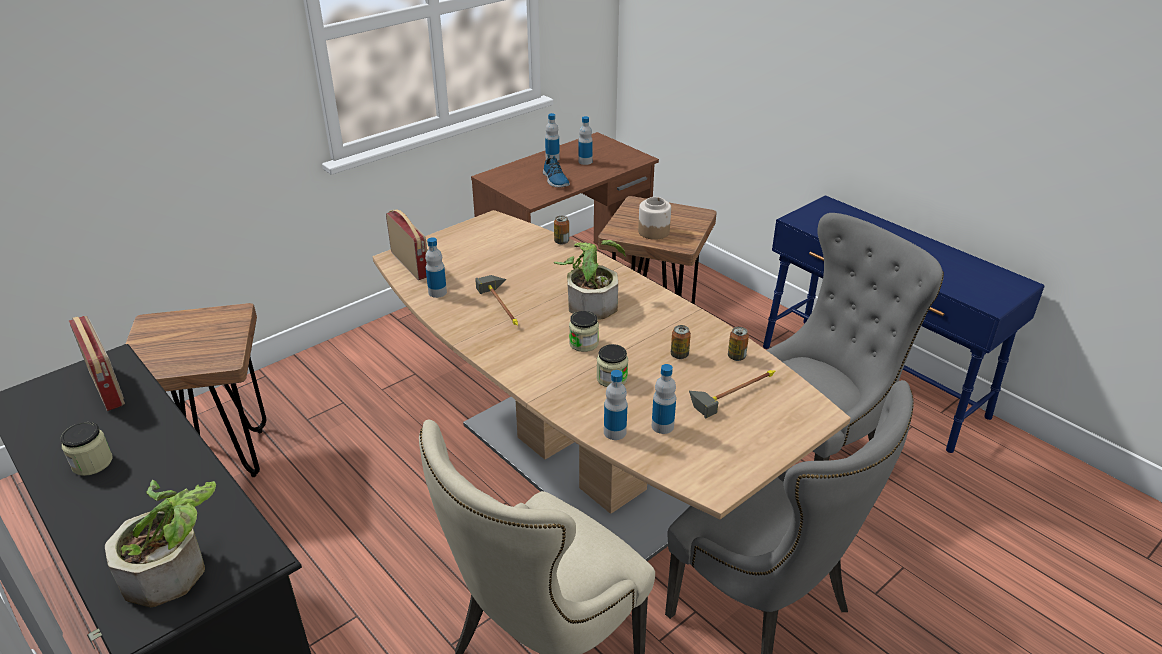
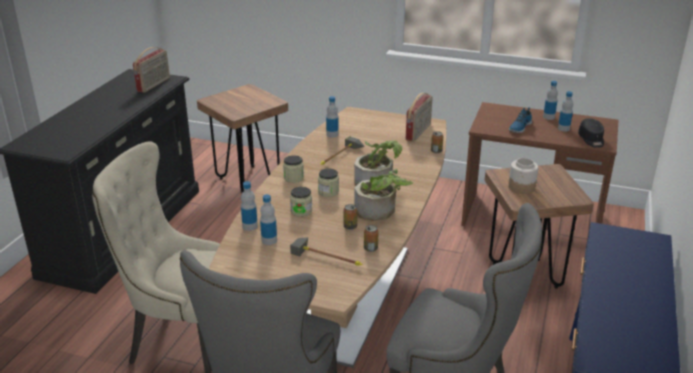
camera: 60 degrees right, 5 degrees down
(92, 463) = (103, 102): jar -> jar (293, 178)
(176, 568) = (51, 140): potted plant -> potted plant (380, 211)
(411, 264) = (351, 118): radio -> radio (419, 132)
(622, 159) = (591, 139): none -> black cap

